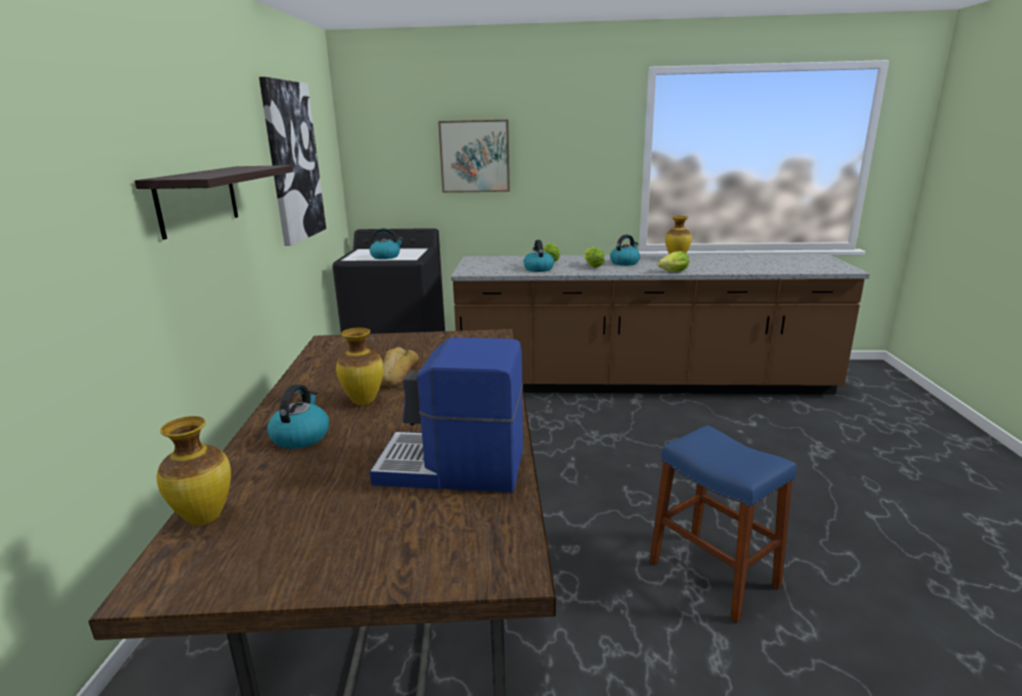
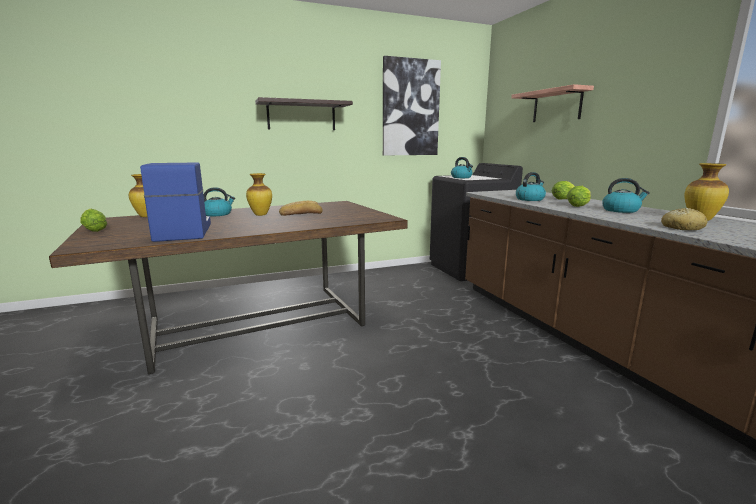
camera: 65 degrees right, 5 degrees down
(475, 156) = (557, 106): picture -> shelf
(672, 272) = (628, 221): lettuce -> lettuce (94, 230)
(701, 268) = (681, 228): none -> bread
(713, 574) = (297, 439): blue stool -> none

